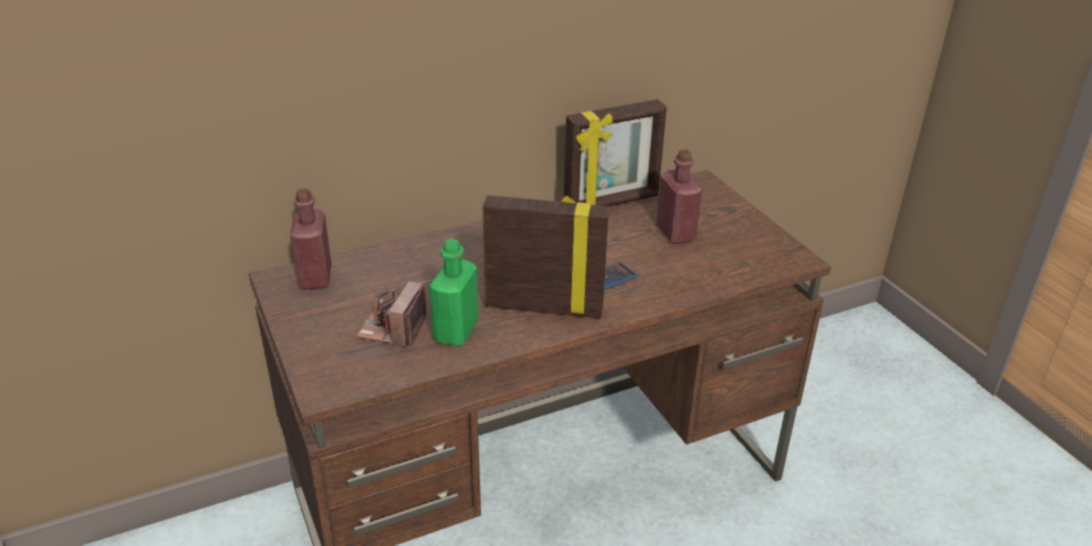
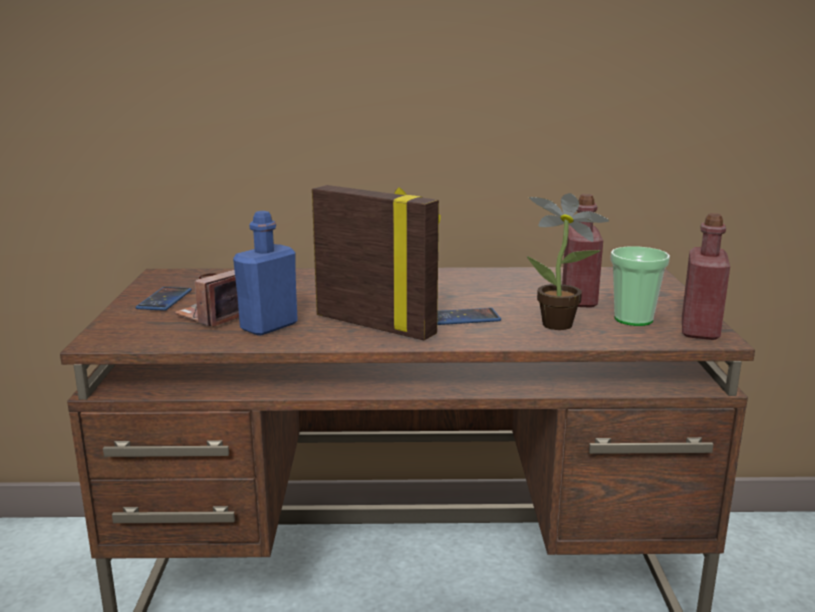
camera: 25 degrees right, 15 degrees down
(315, 277) = (193, 278): red bottle -> red bottle (699, 330)
(321, 318) = (164, 300): none -> phone
(456, 331) = (269, 326): green bottle -> blue bottle
(612, 203) = (530, 273): picture frame -> none
(686, 272) = (562, 326): none -> potted plant
(731, 250) = (633, 319): none -> cup

